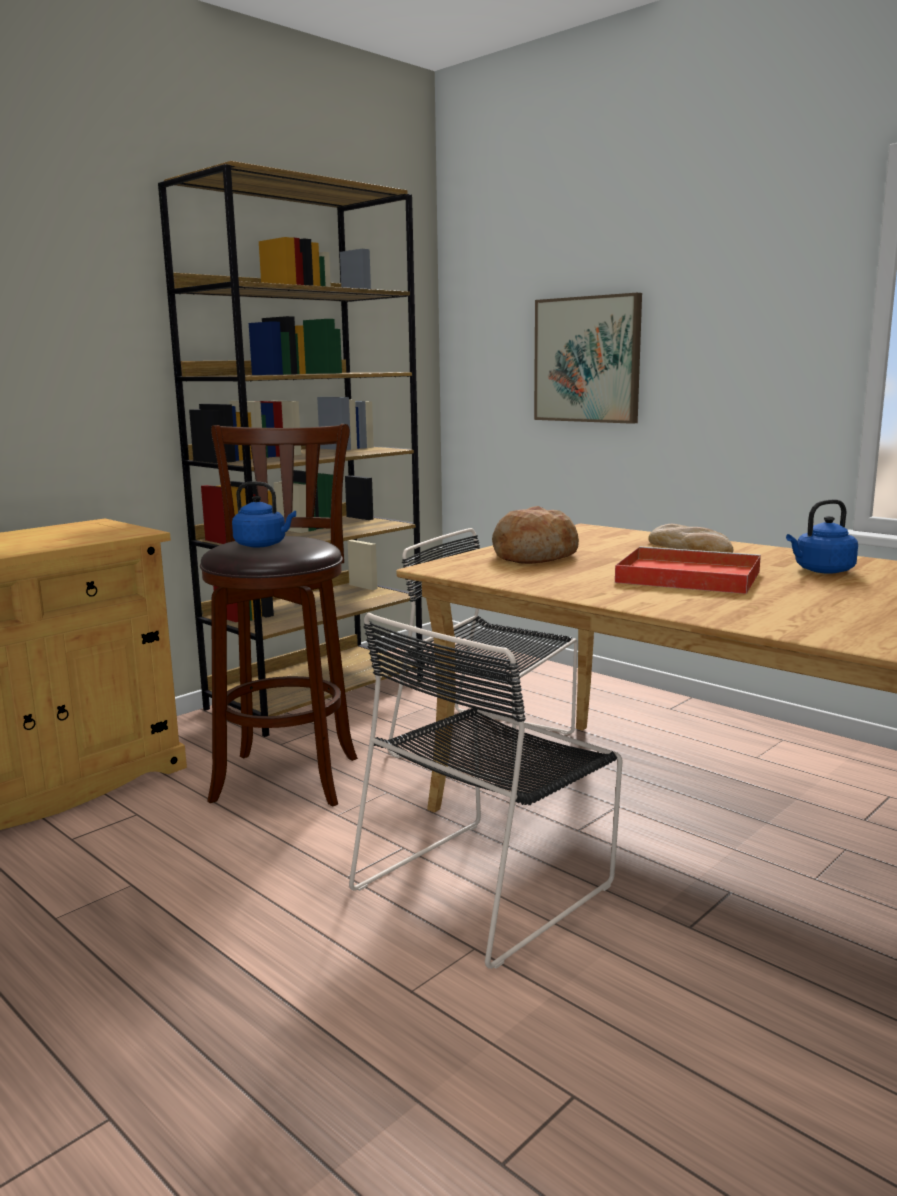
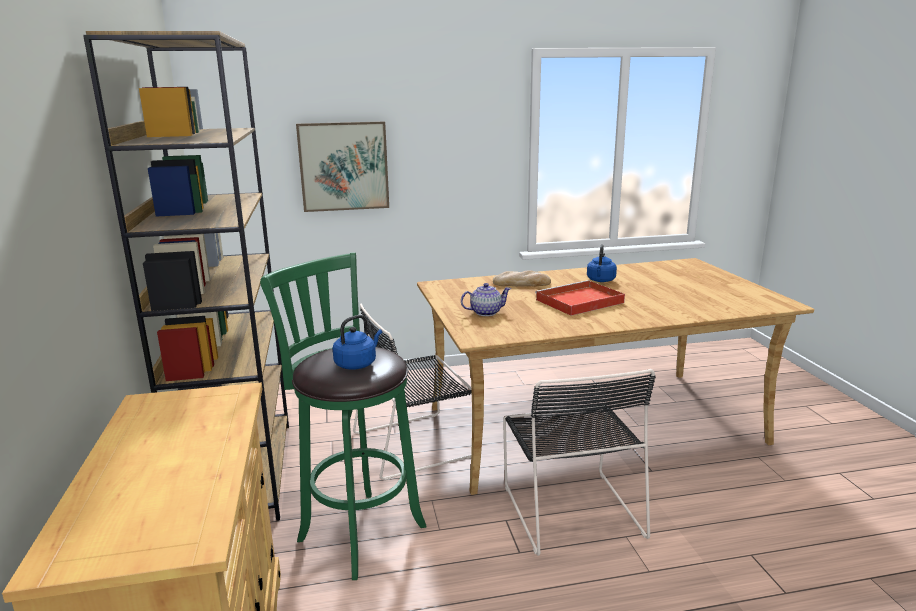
camera: 55 degrees left, 5 degrees up
(288, 775) = (357, 530): brown stool -> green stool
(534, 556) = (485, 312): bread -> teapot

